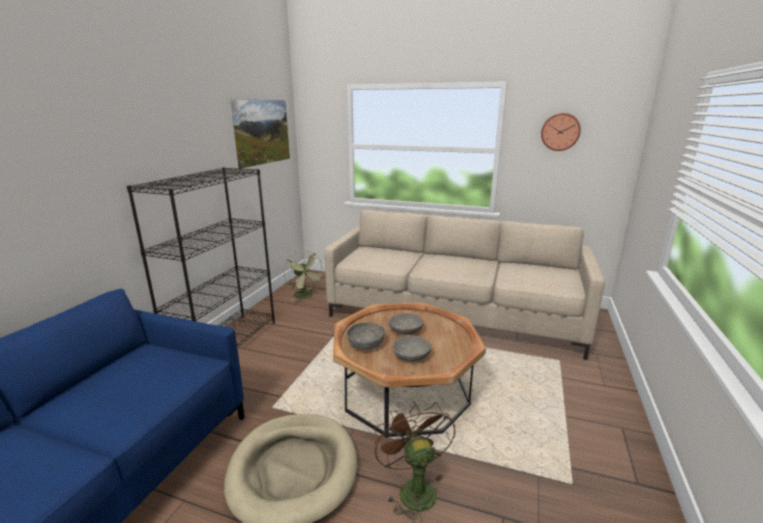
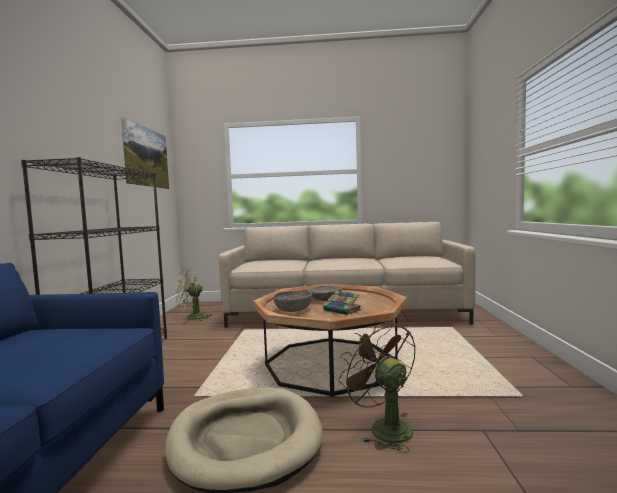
camera: 15 degrees left, 15 degrees down
(305, 296) = (192, 318): green fan -> green fan turned 105 degrees clockwise
(411, 356) = (343, 310): grey bowl -> book
(560, 132) = (405, 153): wall clock -> none

